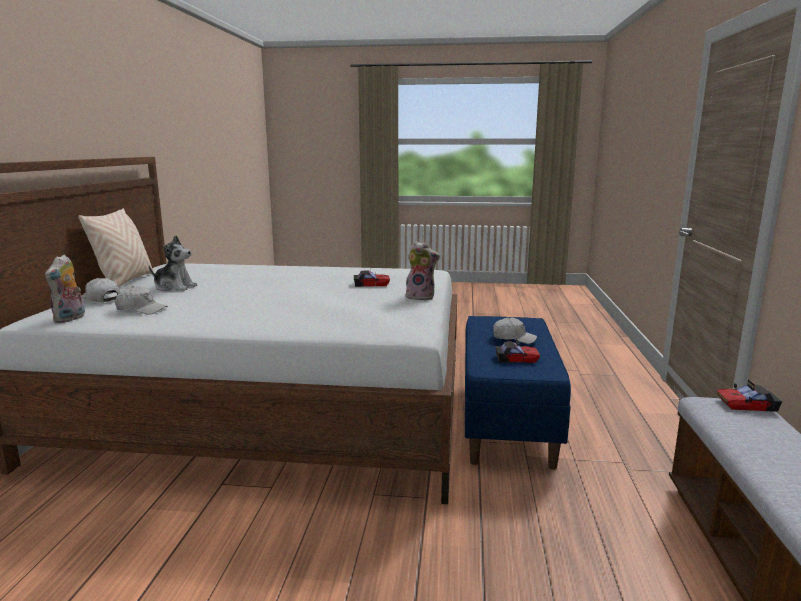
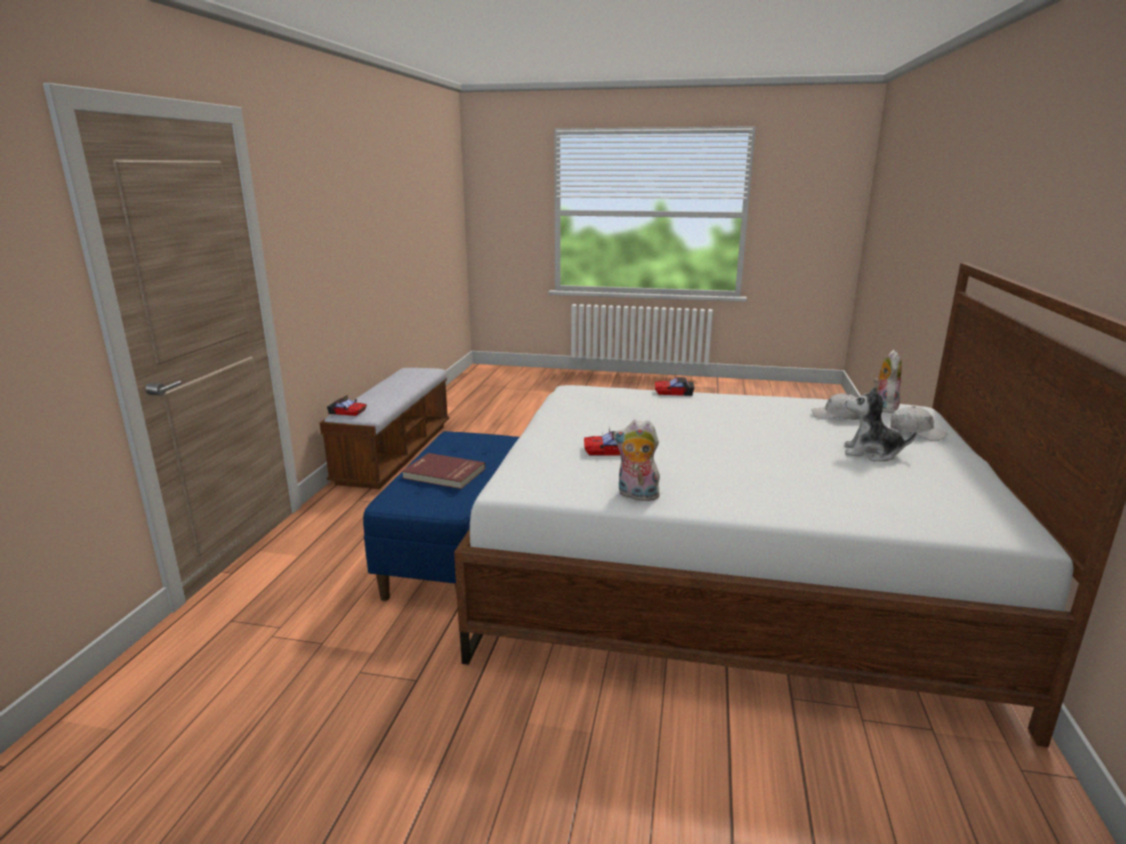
camera: 175 degrees left, 5 degrees up
(125, 281) = (973, 470): beige pillow -> none
(421, 297) = (550, 424): plush toy -> plush toy (636, 495)
(513, 338) = (443, 474): white cap -> red book
(516, 358) = (466, 450): toy car -> toy car (674, 392)

